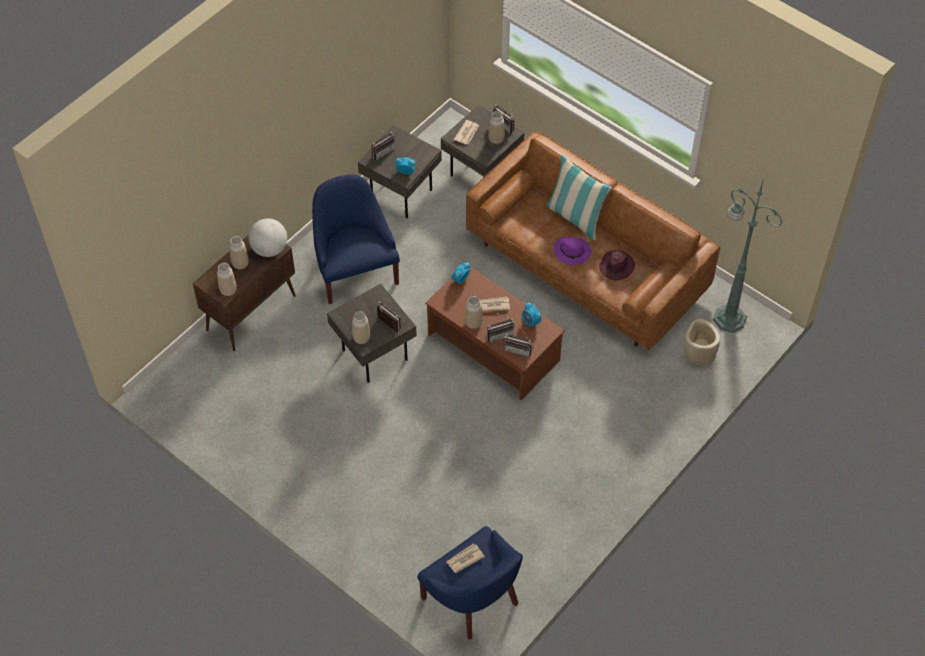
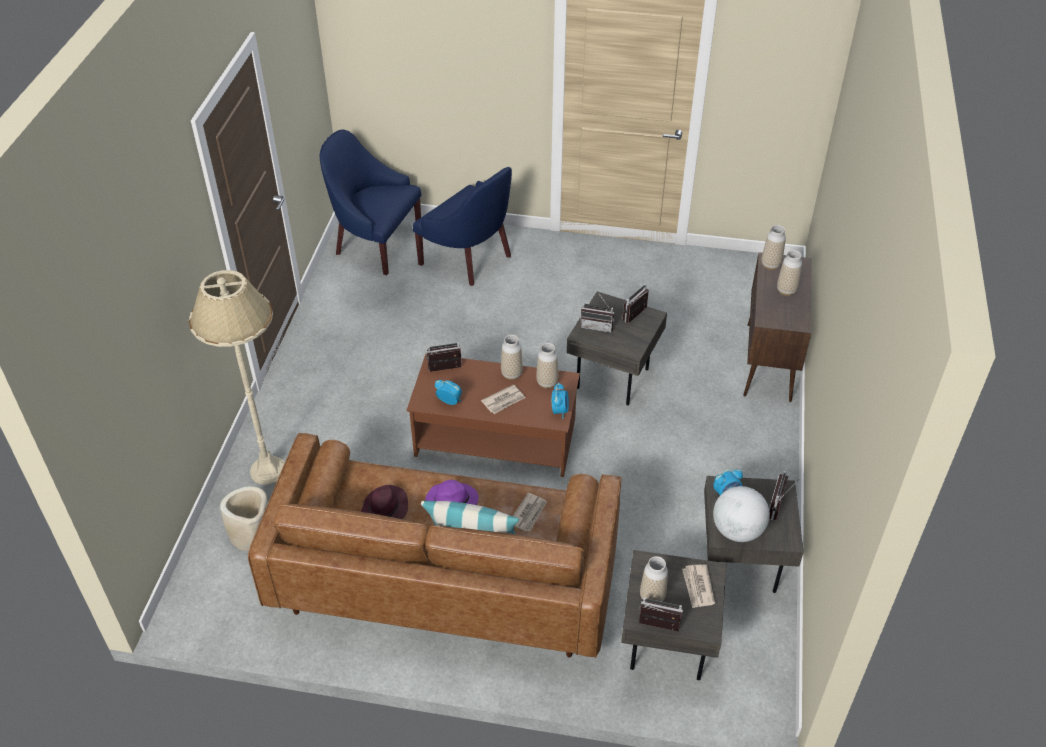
camera: 150 degrees right, 10 degrees down
(269, 249) = (774, 315): globe -> globe (737, 530)
(355, 271) = (708, 448): blue armchair -> blue armchair (469, 258)
(361, 338) = (611, 305): vase -> vase (547, 383)
(464, 559) = (384, 201): newspaper -> newspaper (528, 513)
(499, 334) = (476, 375): radio -> radio (637, 316)
(669, 398) = (268, 470): none -> beige floor lamp
(728, 317) = (230, 596): green floor lamp -> none

